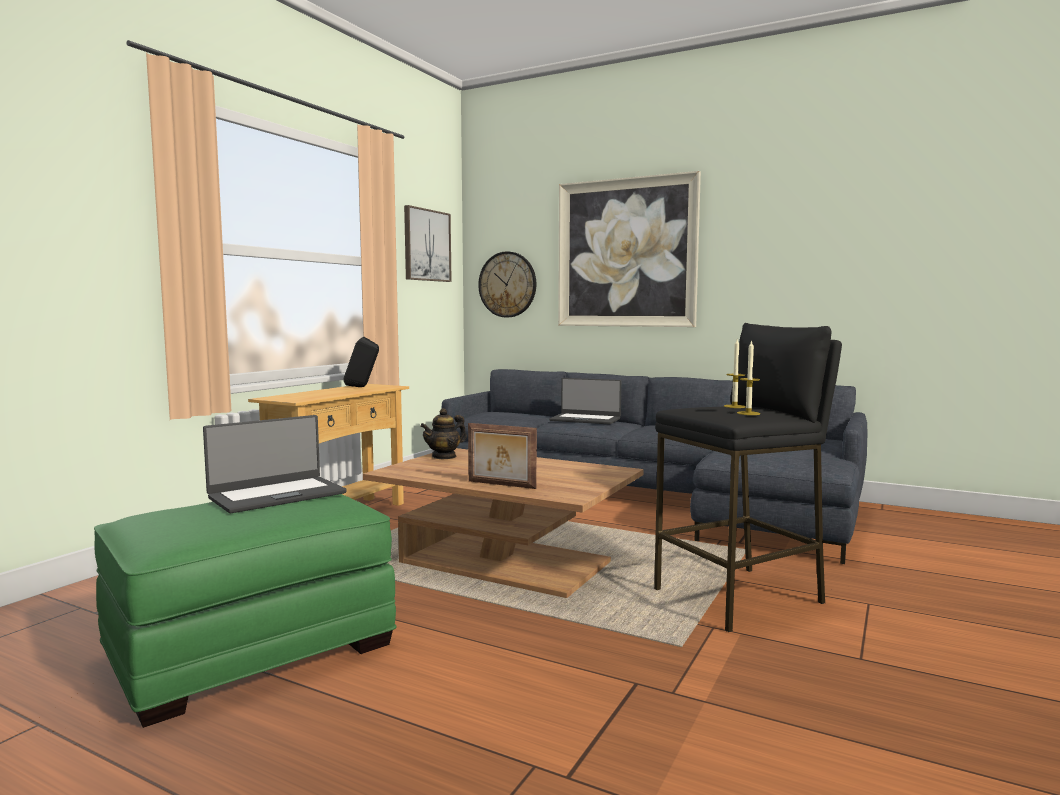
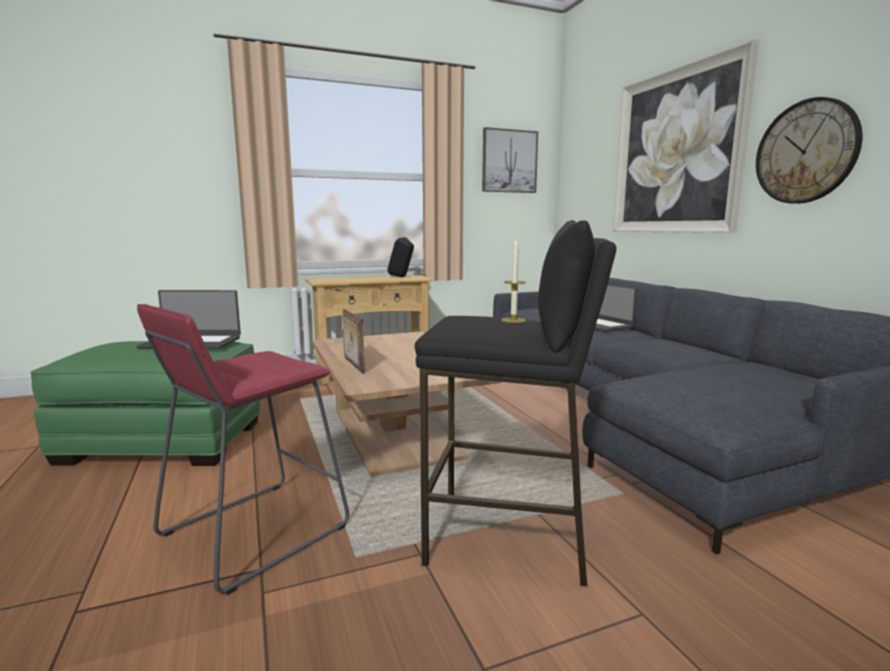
camera: 40 degrees right, 5 degrees up
(444, 456) = (393, 337): teapot -> none
(507, 284) = (583, 193): wall clock -> wall clock (806, 152)
(569, 667) = (254, 531): none -> red stool
(748, 413) = (480, 328): candle -> none

